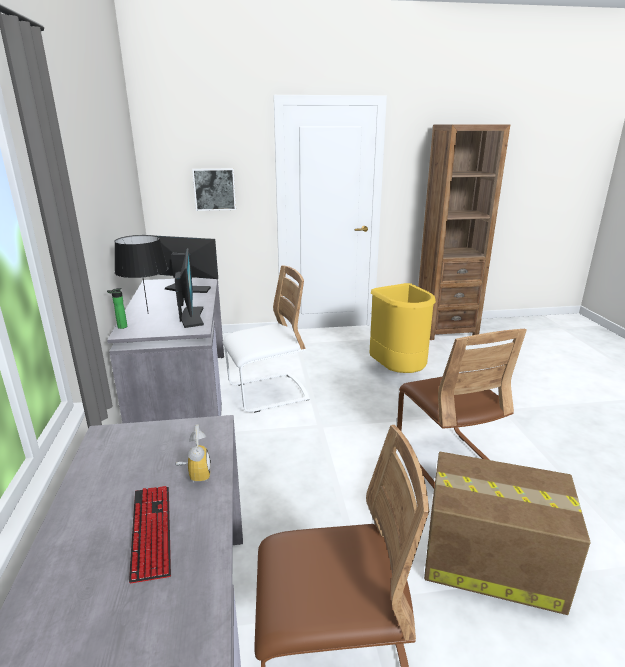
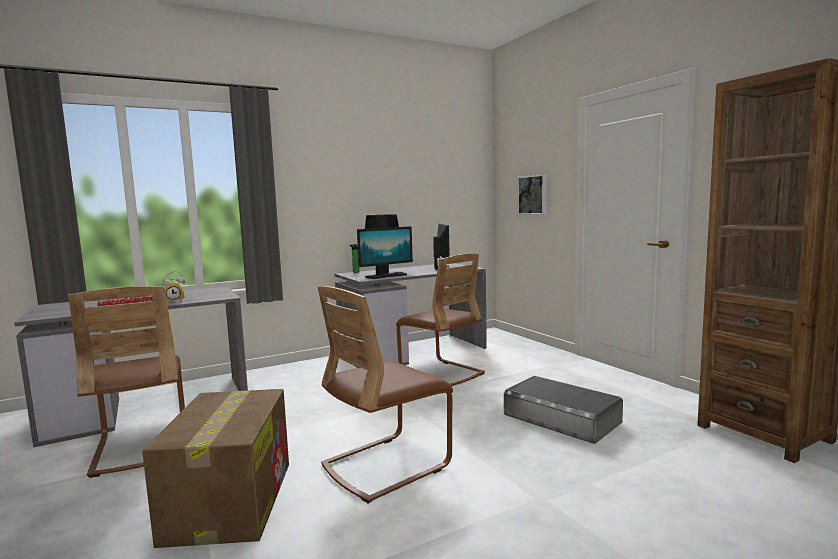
camera: 70 degrees right, 15 degrees down
(268, 393) = (441, 373): white chair -> brown chair
(398, 372) = (561, 418): yellow trash can -> grey storage box

